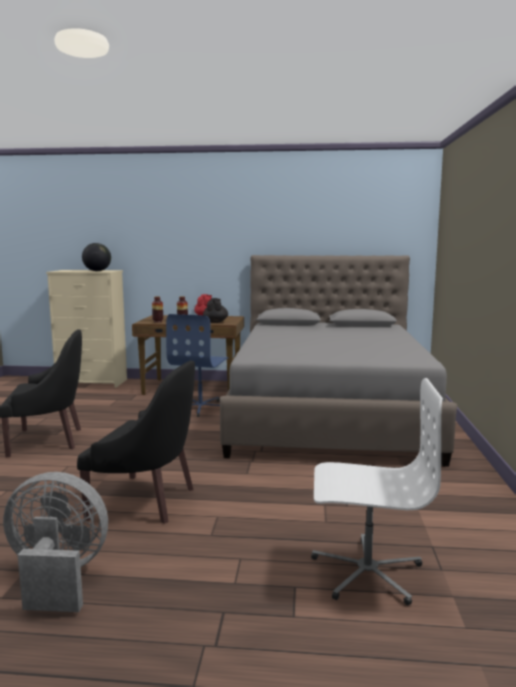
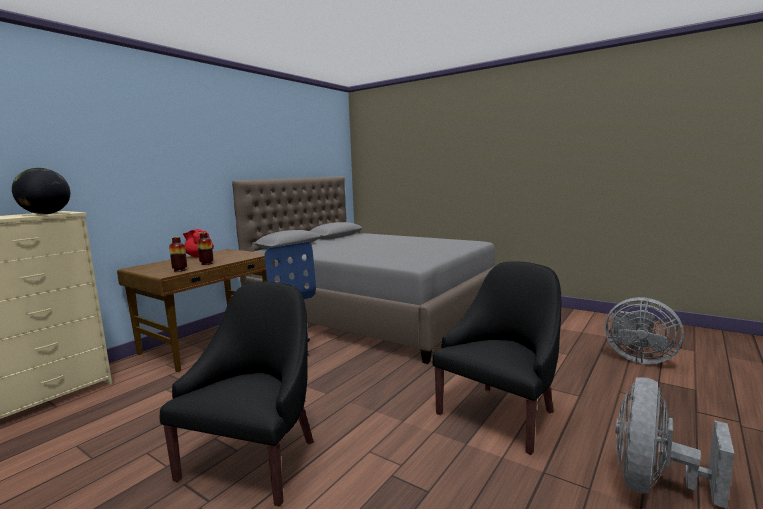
camera: 60 degrees left, 0 degrees up
(215, 322) = (240, 256): black teapot -> none
(366, 571) = (638, 358): white office chair -> grey fan

